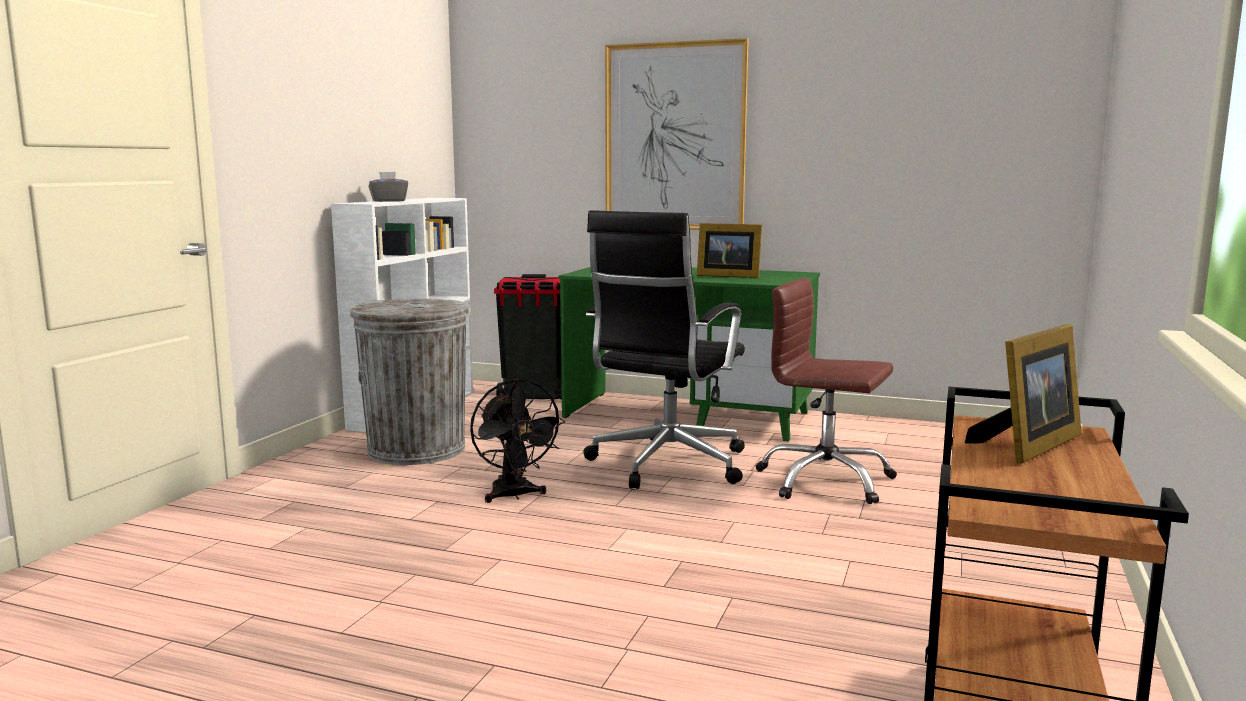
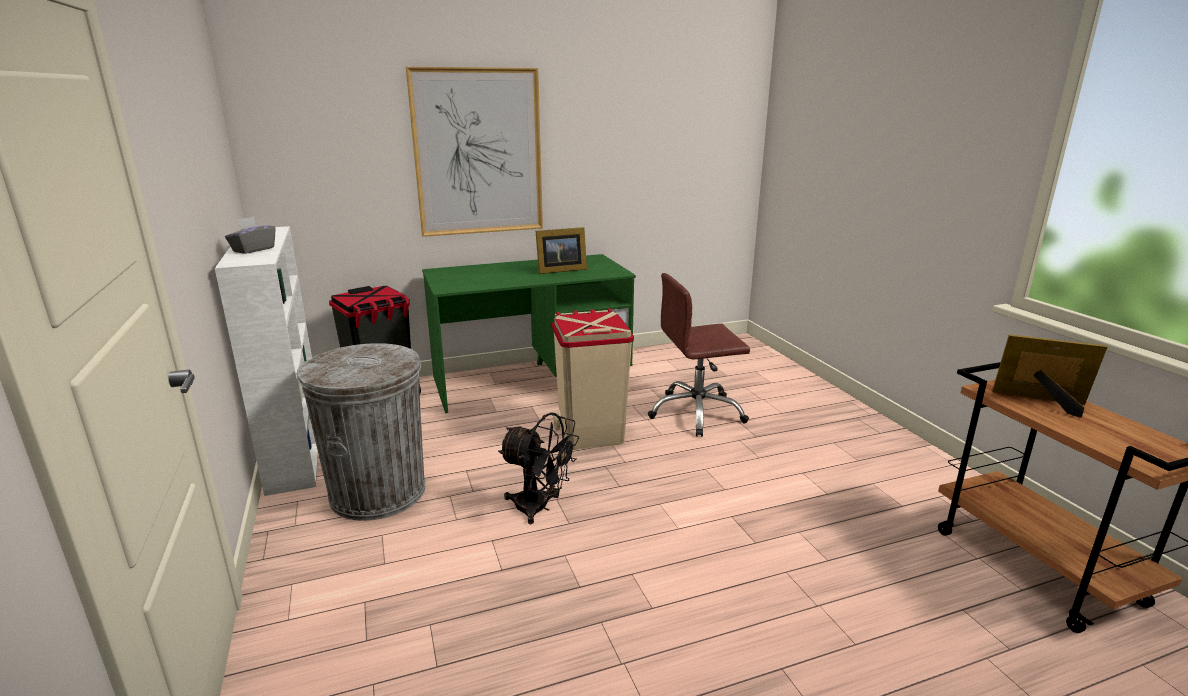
camera: 40 degrees left, 10 degrees up
(666, 465) = (591, 435): black office chair -> beige trash can
(1029, 445) = (1042, 402): picture frame -> picture frame turned 75 degrees counterclockwise

